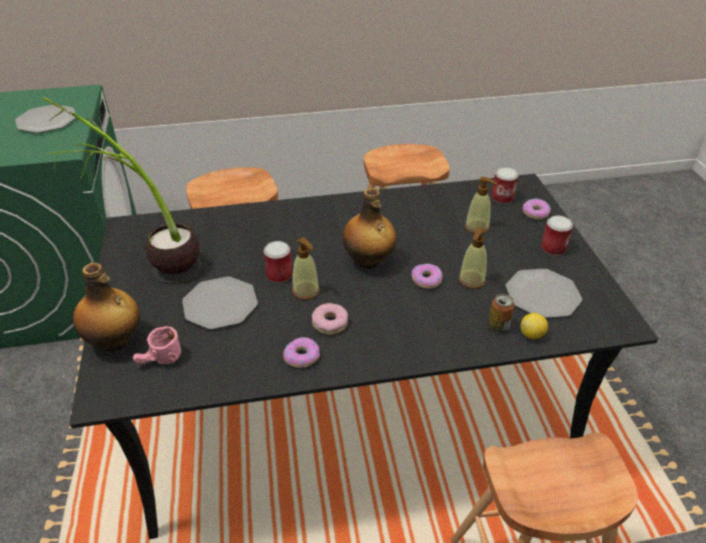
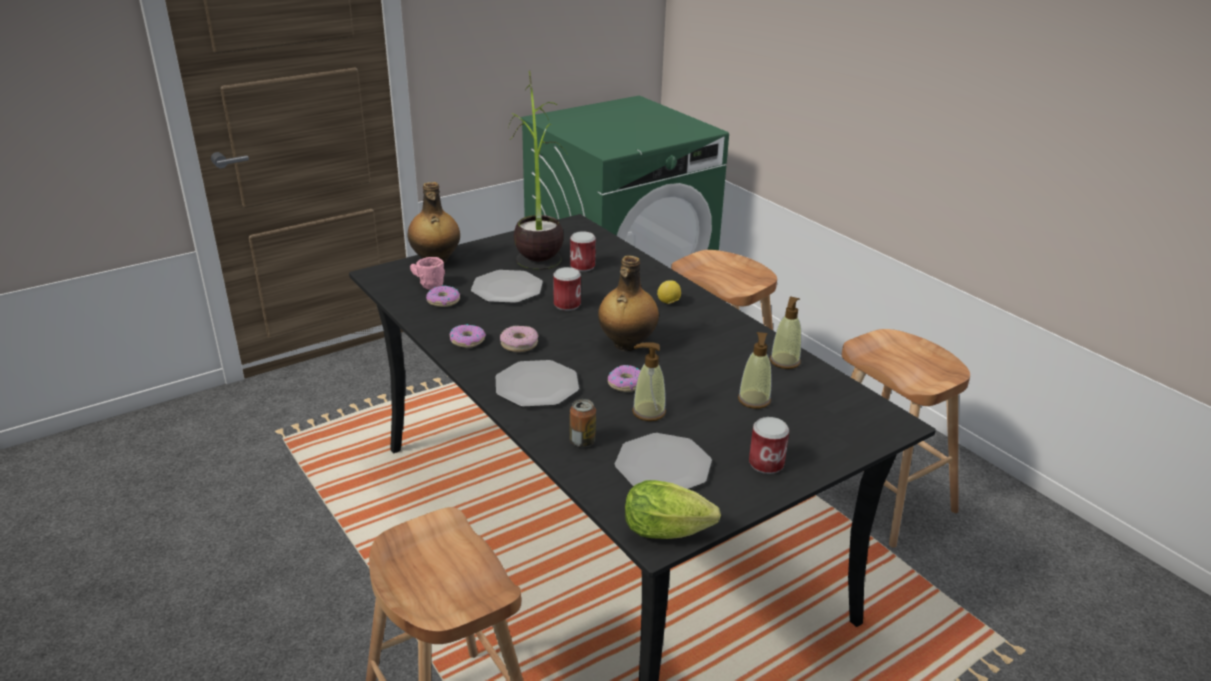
camera: 65 degrees right, 10 degrees down
(47, 120) = (644, 133): plate -> plate (537, 386)
(306, 291) = (554, 322): soap dispenser -> soap dispenser (784, 361)
(502, 198) = (839, 409): can -> can (582, 266)
(532, 335) = (585, 466): lemon -> lemon (668, 302)
(536, 213) = (834, 440): donut -> donut (443, 301)
(619, 315) = (671, 532): none -> lettuce

